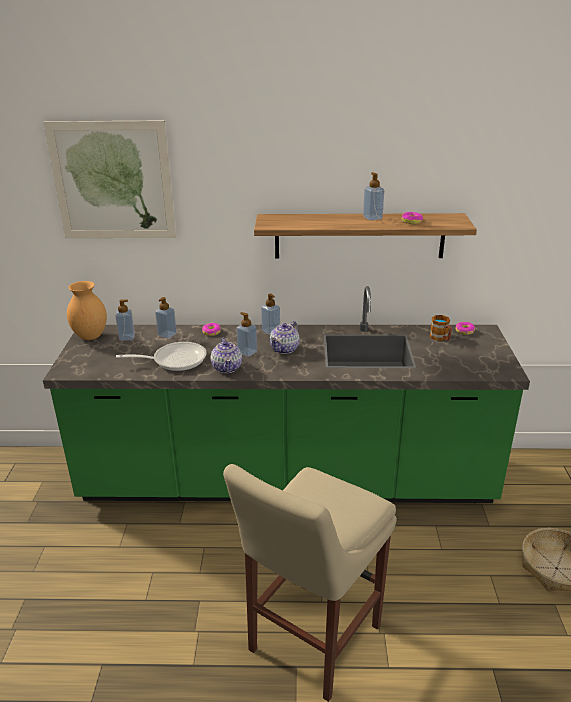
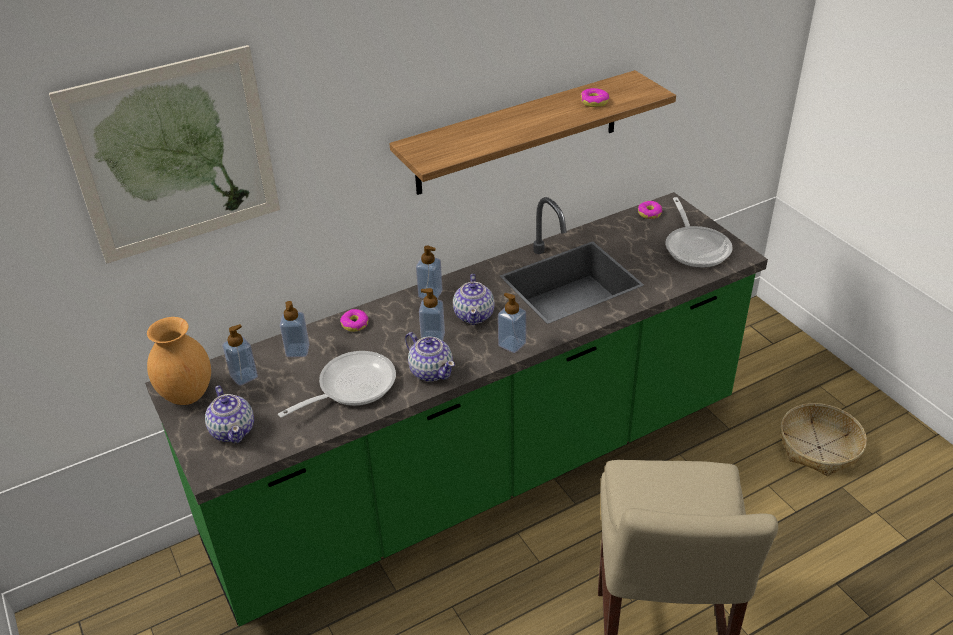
camera: 30 degrees left, 10 degrees up
(93, 359) = (233, 430): none -> teapot
(372, 218) = (543, 108): soap dispenser -> soap dispenser (512, 344)
(441, 338) = (634, 233): mug -> none
(479, 358) = (696, 247): none -> frying pan

